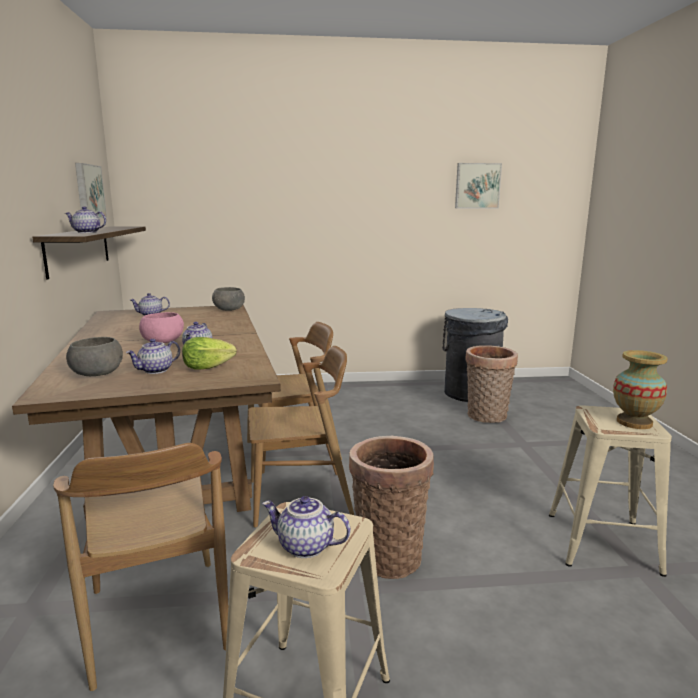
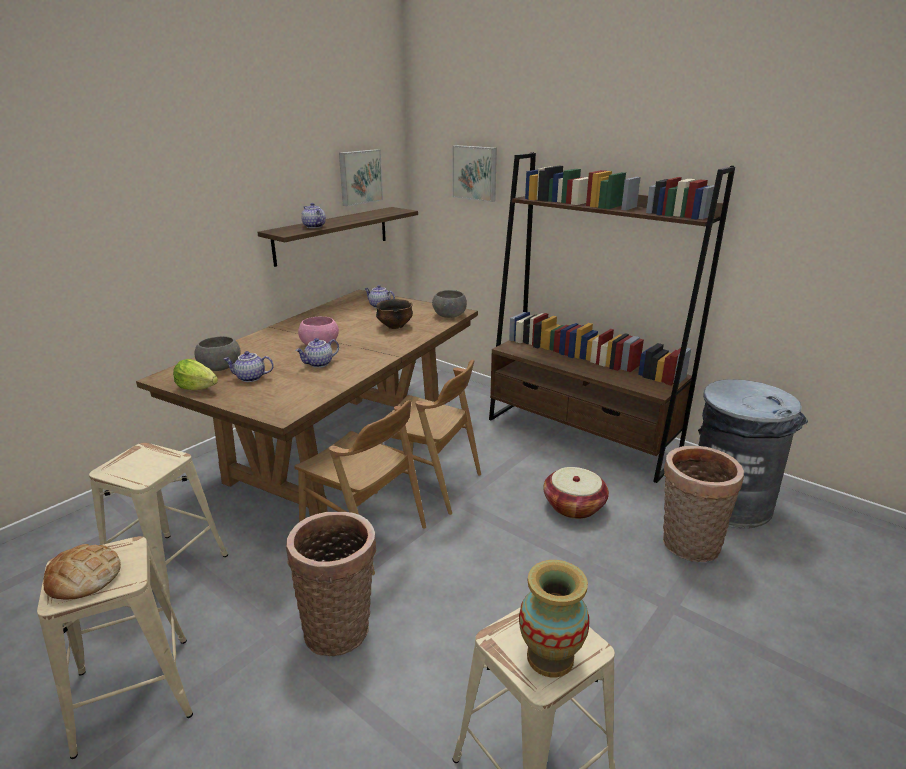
camera: 45 degrees right, 10 degrees up
(157, 619) = (166, 570): brown chair -> beige stool
(201, 321) = (395, 326): none -> bowl
(207, 367) = (281, 388): lettuce -> lettuce (197, 388)
(304, 547) = (83, 577): teapot -> bread
(345, 391) = (580, 437): none -> brown bookcase
(404, 424) = (574, 506): none -> basket
(477, 186) = (831, 199): picture -> picture (475, 173)

